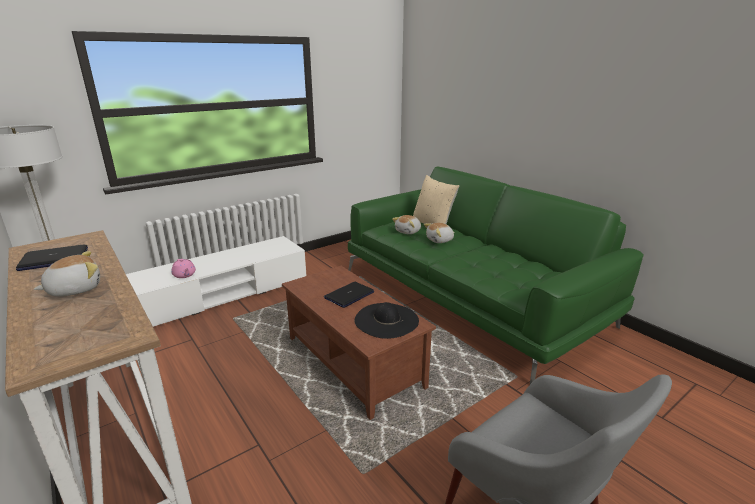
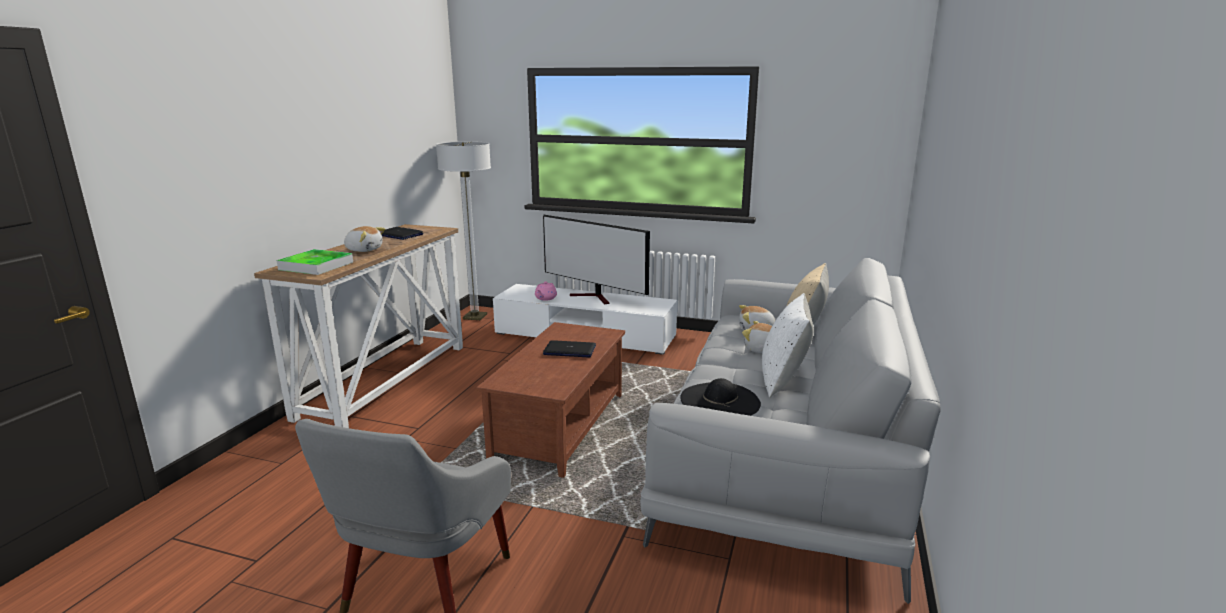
camera: 55 degrees right, 5 degrees down
(82, 331) = (316, 266): none -> tray
(224, 257) = (595, 297): none -> television
(386, 320) = (545, 377): black hat -> black hat (720, 400)
(470, 297) = (785, 452): green sofa -> grey sofa
(486, 251) = (783, 380): none -> white pillow

